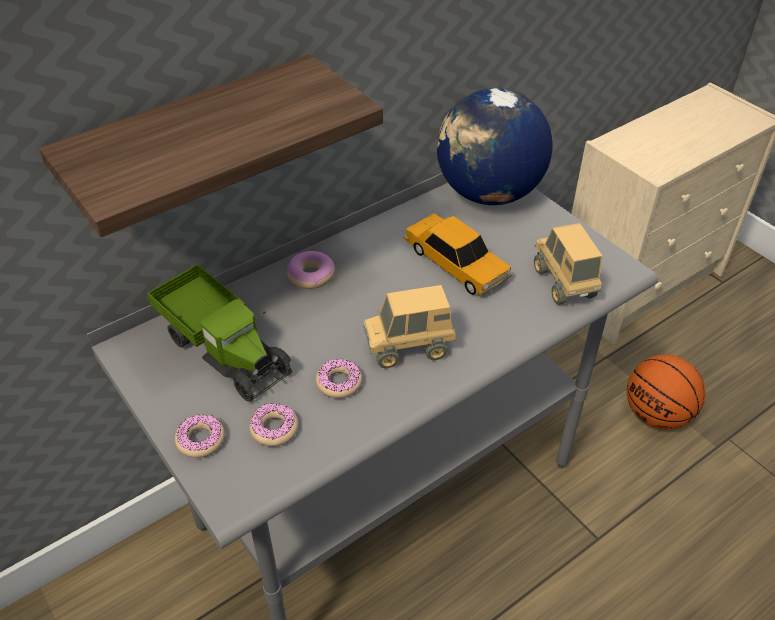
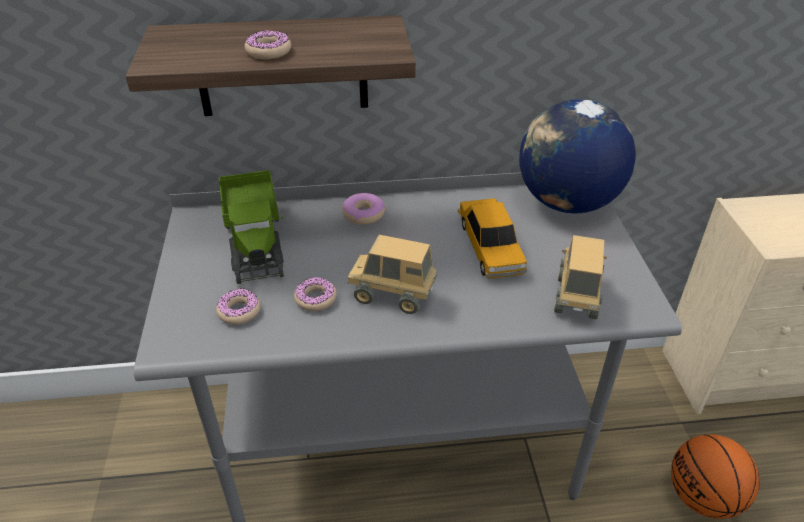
camera: 30 degrees right, 5 degrees down
(201, 440) = (183, 297): donut -> donut (268, 51)

